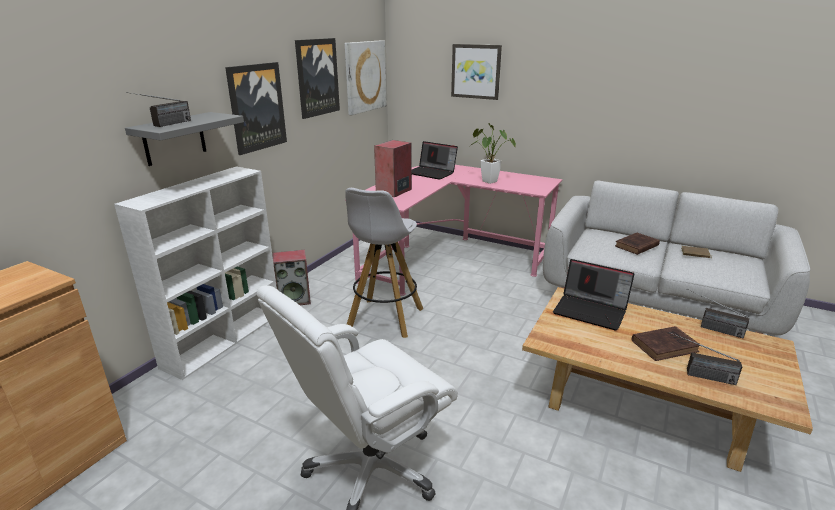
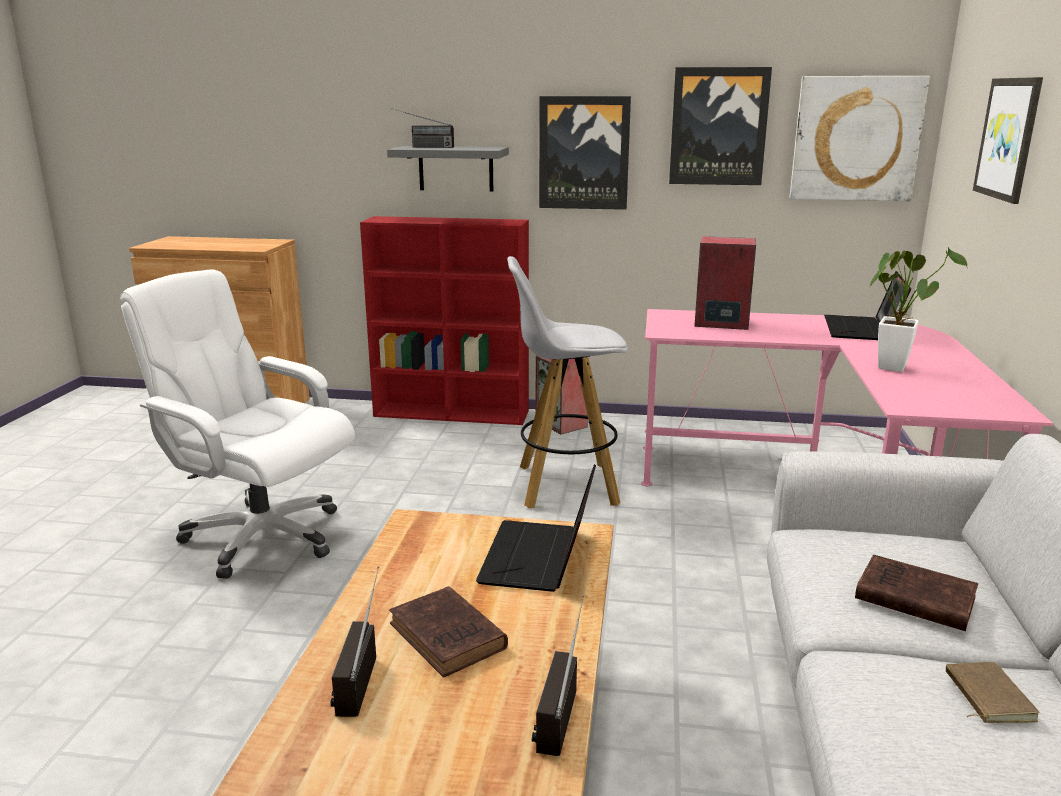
camera: 70 degrees right, 5 degrees down
(225, 338) = (453, 413): white bookcase -> red bookcase

